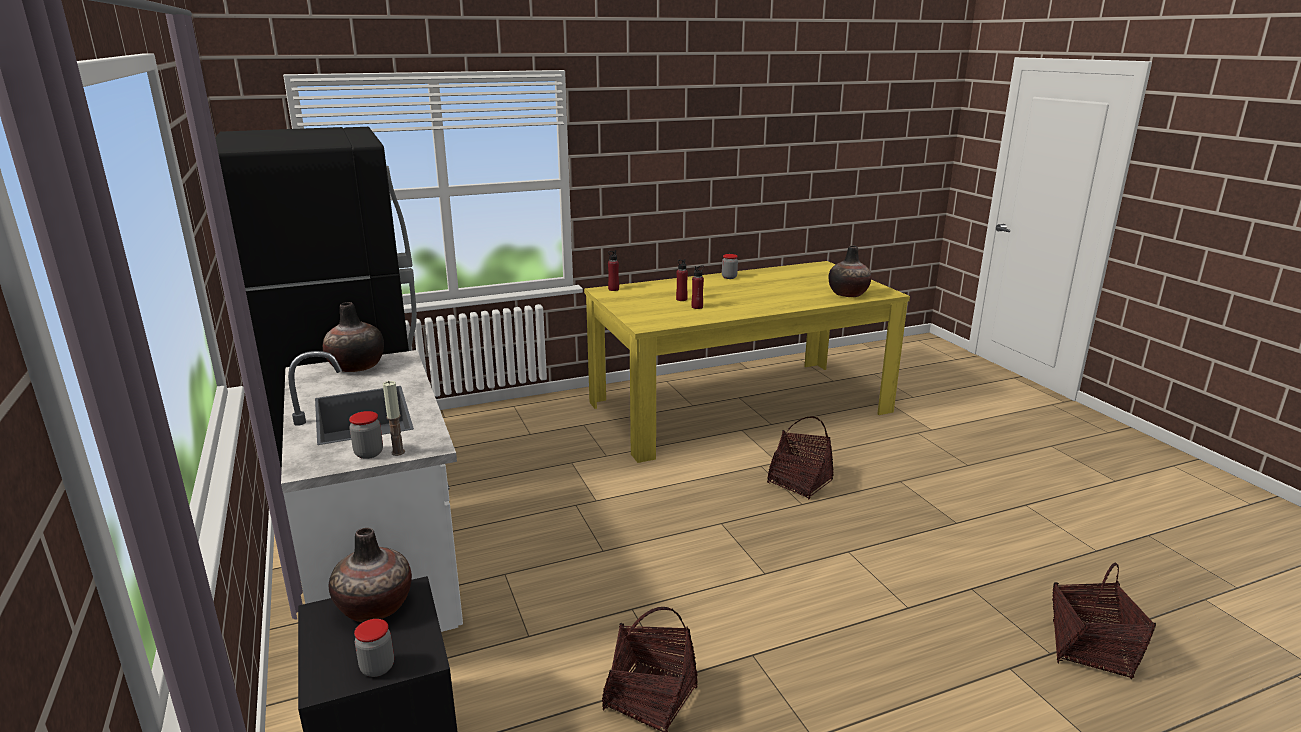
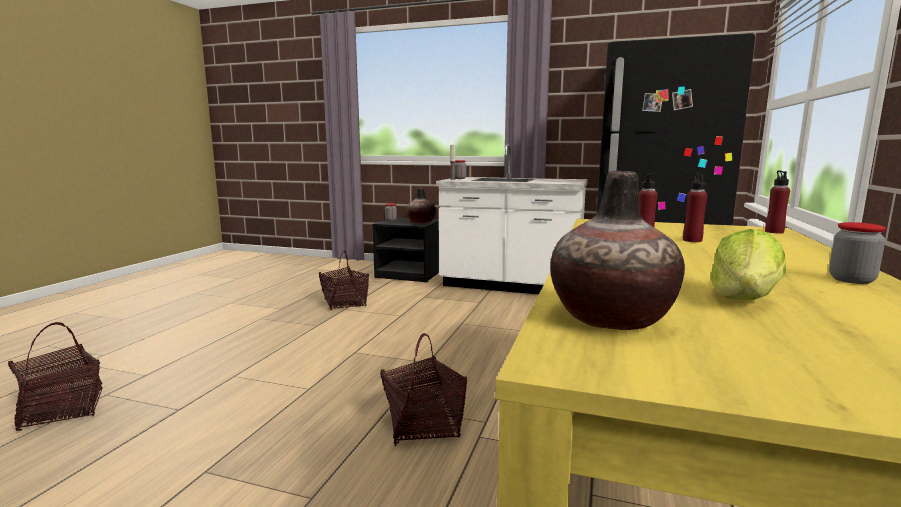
camera: 130 degrees right, 10 degrees down
(356, 366) = (569, 181): vase -> none
(789, 285) = (744, 298): none -> lettuce

